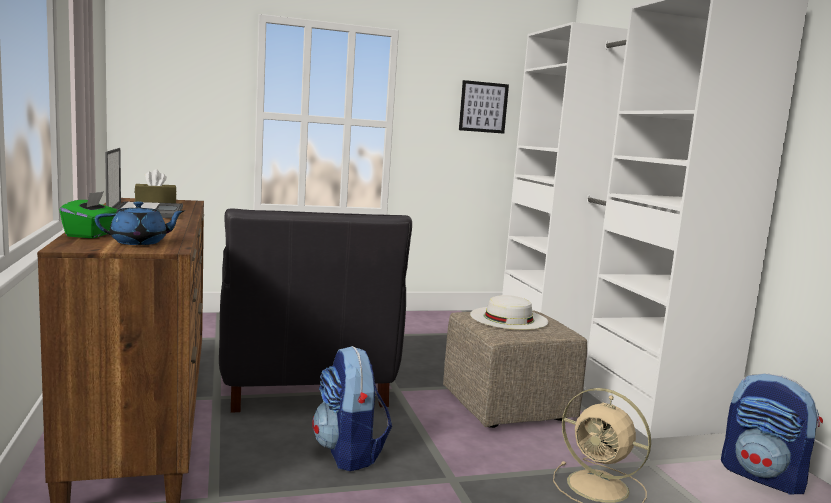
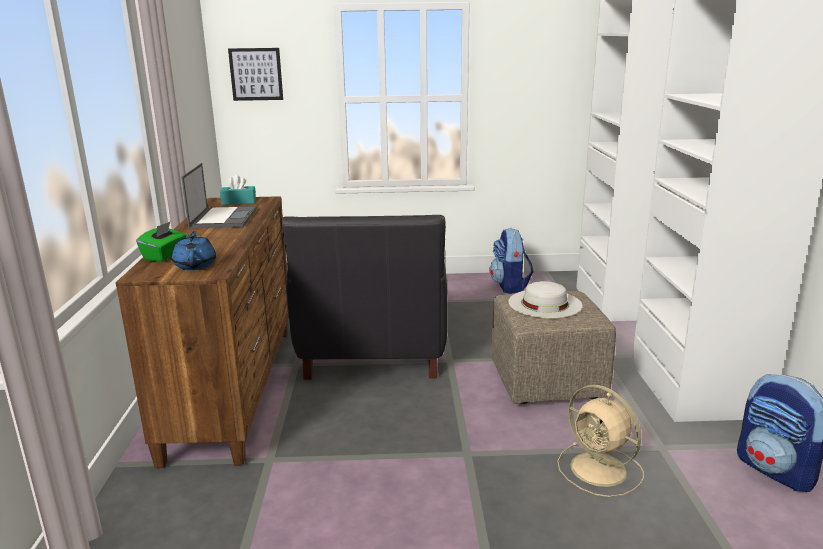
camera: 15 degrees right, 10 degrees up
(140, 242) = (195, 265): blue teapot -> blue teapot turned 90 degrees counterclockwise
(155, 202) = (239, 202): brown tissue box -> turquoise tissue box
(349, 453) = (388, 423): backpack -> backpack (510, 286)
(483, 107) = (561, 71): picture -> picture (256, 74)

